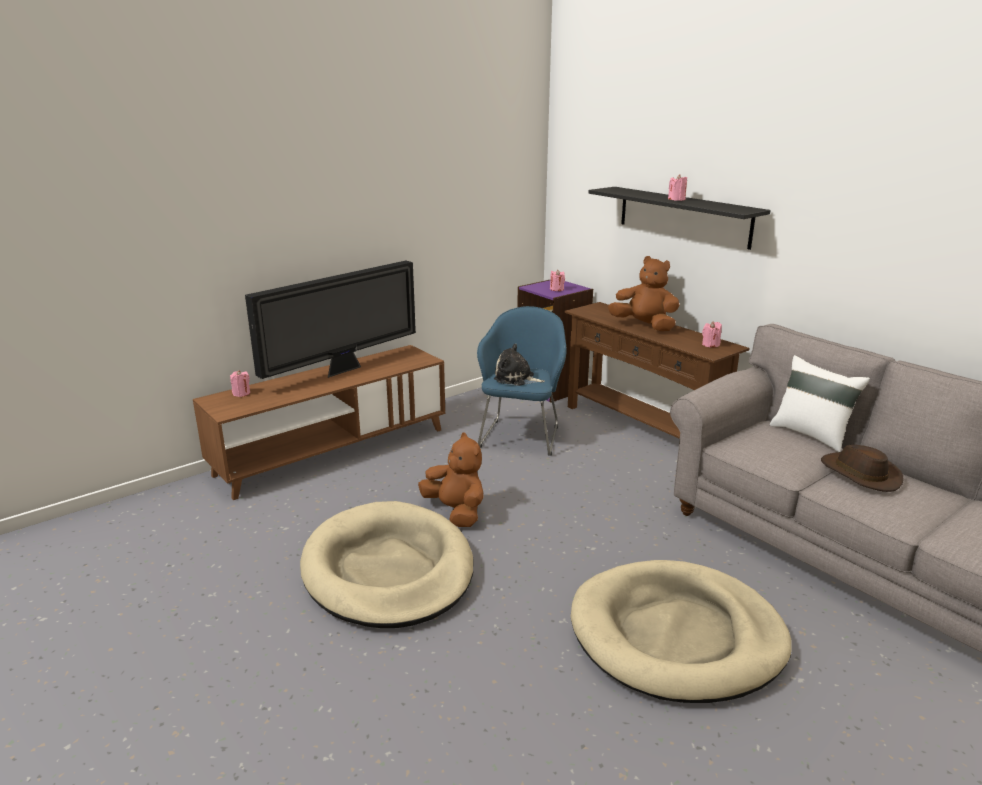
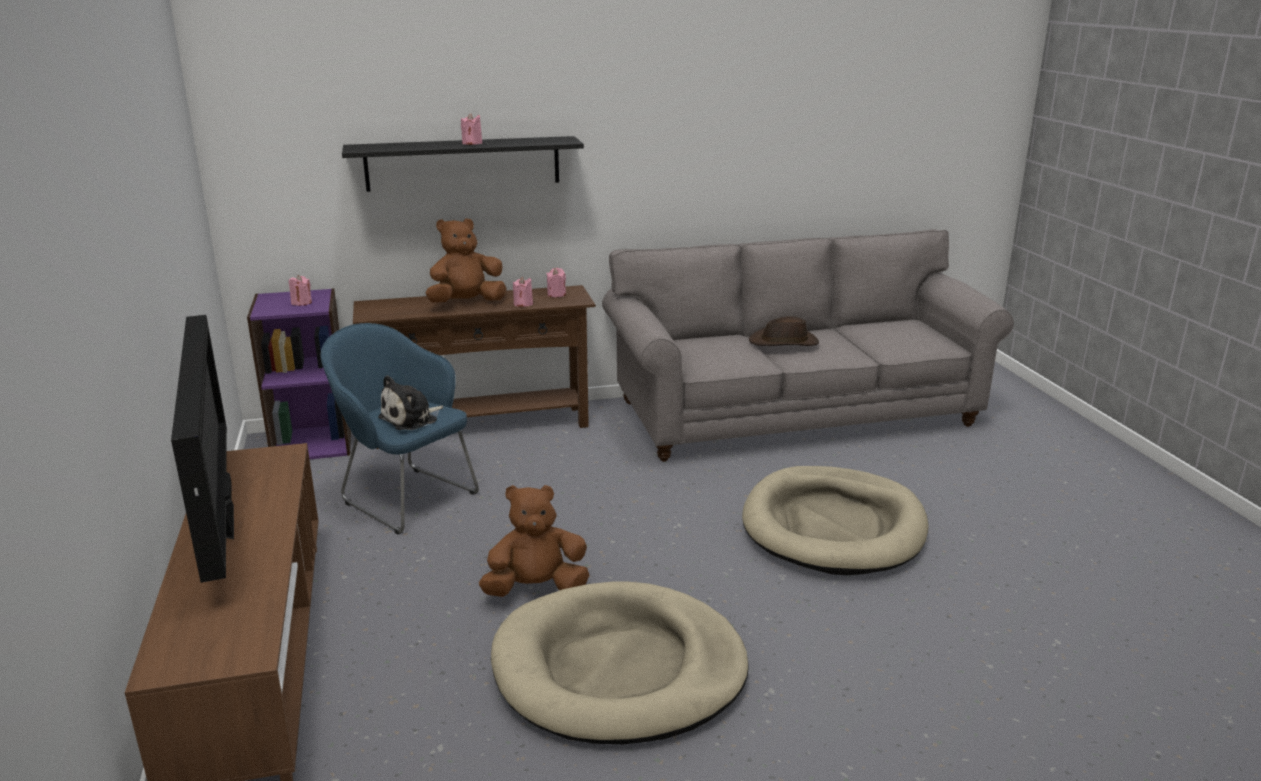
camera: 65 degrees left, 0 degrees up
(241, 393) = (181, 631): pink candle -> pink candle (523, 304)
(811, 434) = (708, 335): white pillow -> none

